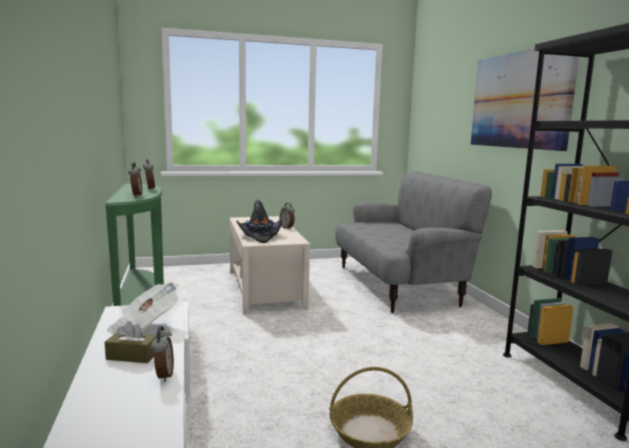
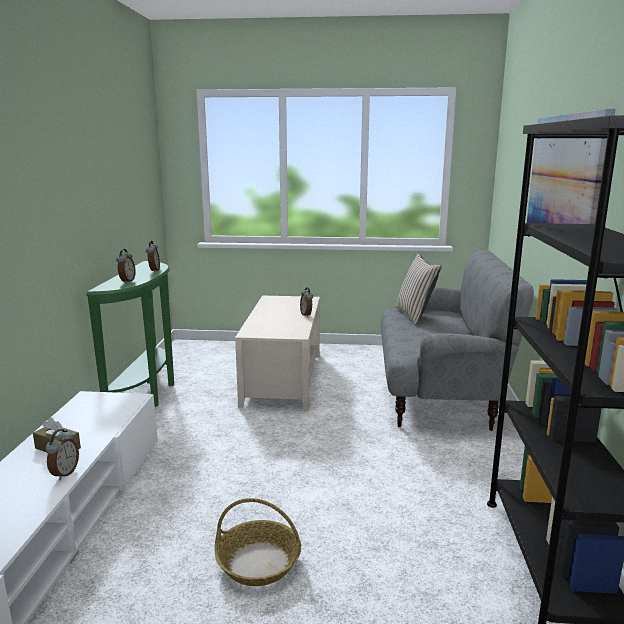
camera: 20 degrees right, 5 degrees up
(144, 326) = (92, 418): newspaper -> none
(260, 236) = (265, 324): black hat -> none
(369, 225) = (415, 315): none -> beige pillow

